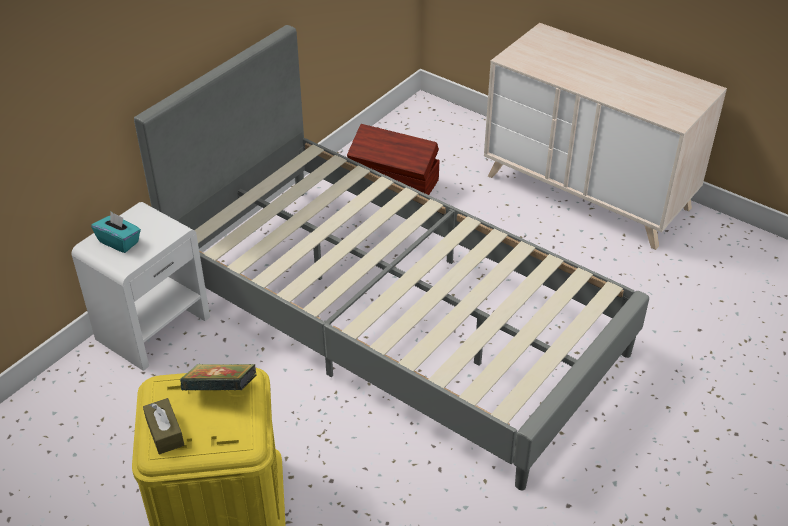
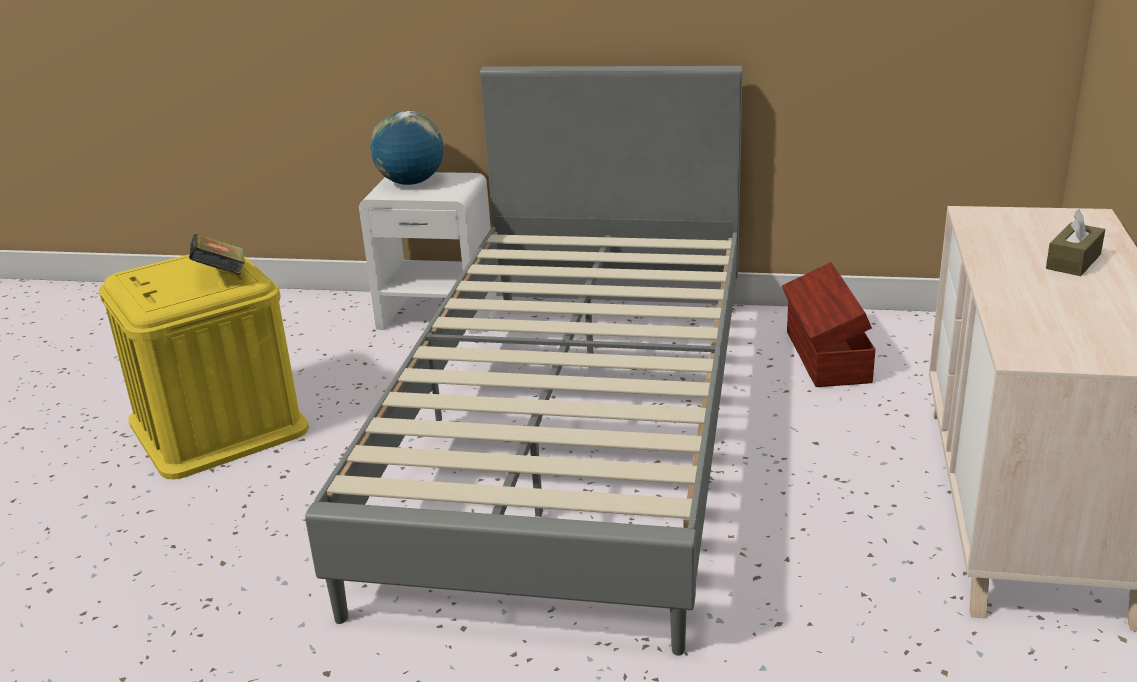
camera: 65 degrees right, 15 degrees down
(119, 242) = (411, 183): turquoise tissue box -> globe
(165, 432) = (153, 270): brown tissue box -> brown tissue box (1073, 261)

